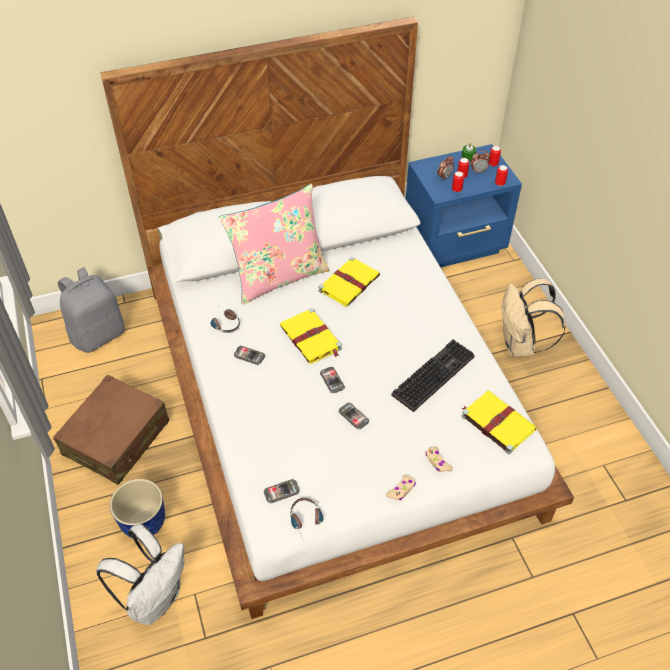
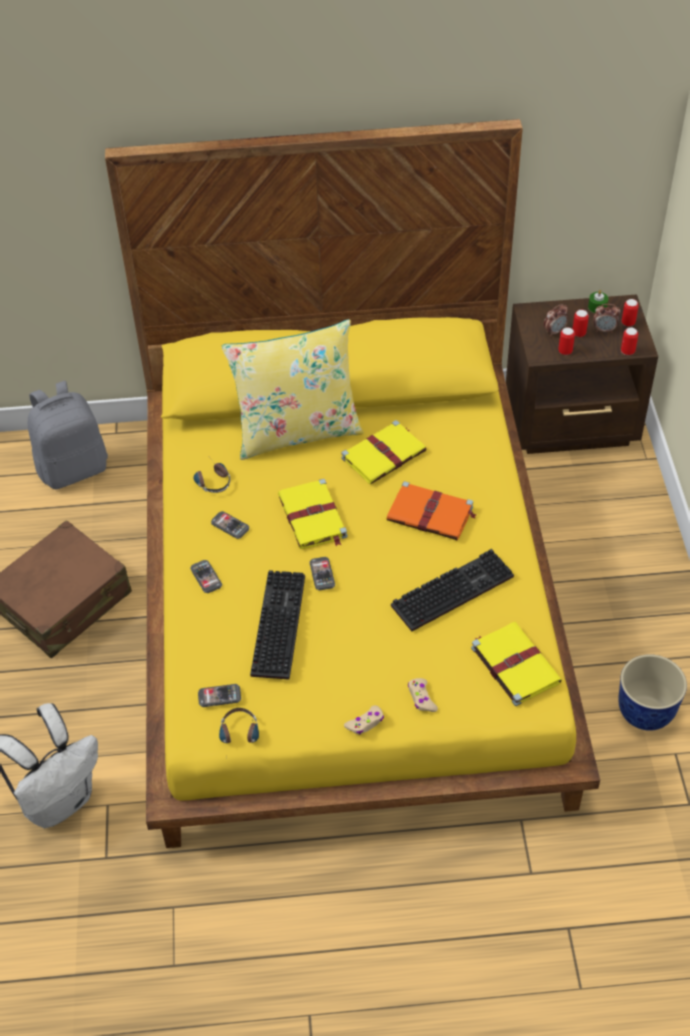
camera: 15 degrees right, 0 degrees up
(145, 523) = (71, 710): planter -> planter (646, 712)
(279, 276) = (297, 431): pink pillow -> yellow pillow
(309, 425) = (276, 623): none -> keyboard
(336, 395) = (349, 598): white bed -> yellow bed
(353, 416) = (335, 623): phone -> phone (206, 577)
(399, 321) = (431, 514): none -> orange book
(456, 244) = (572, 424): blue nightstand -> brown nightstand
(520, 345) = (616, 576): beige backpack -> none

